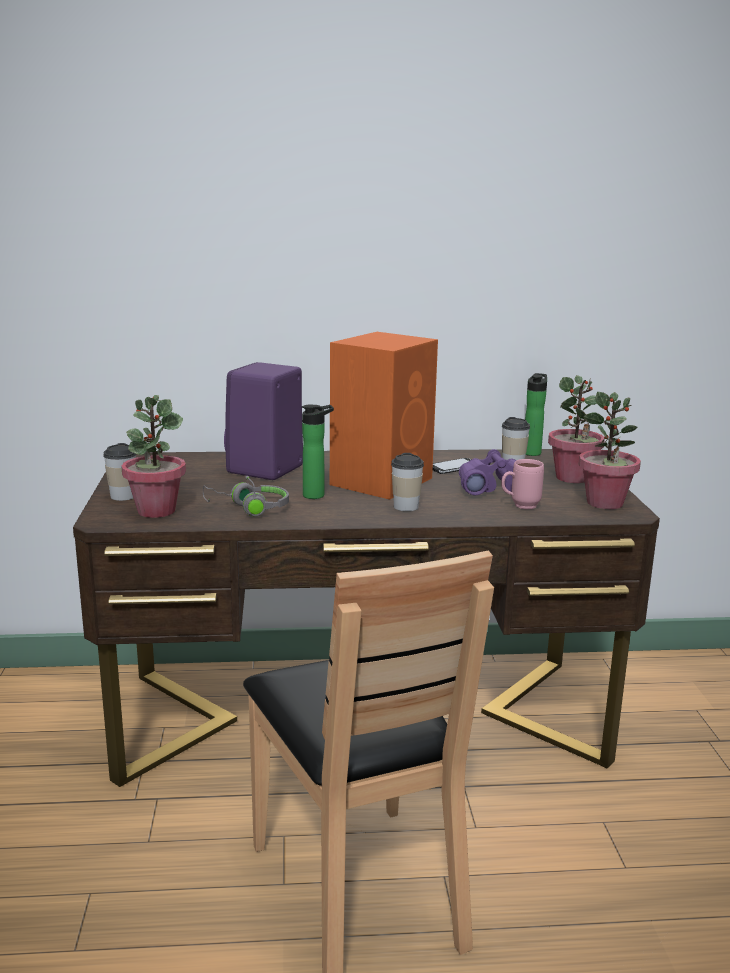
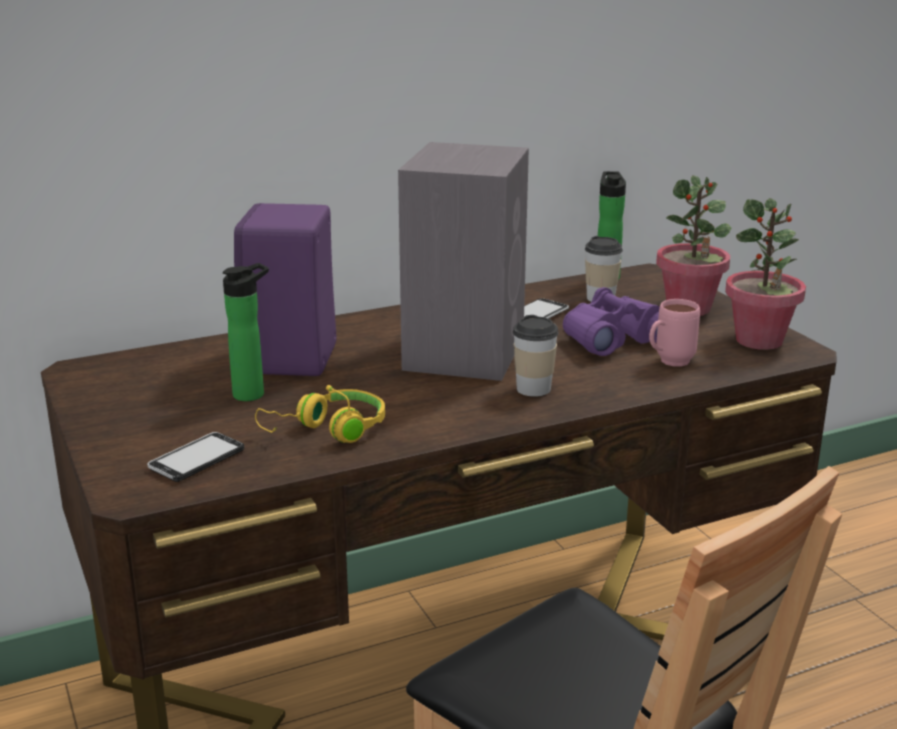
camera: 20 degrees left, 5 degrees up
(123, 496) = (122, 443): cup -> none
(156, 511) = (197, 459): potted plant -> phone
(249, 508) = (328, 430): grey headphones -> yellow headphones
(317, 495) = (401, 391): bottle -> bottle (253, 393)
(383, 480) = (465, 351): orange speaker -> grey speaker

